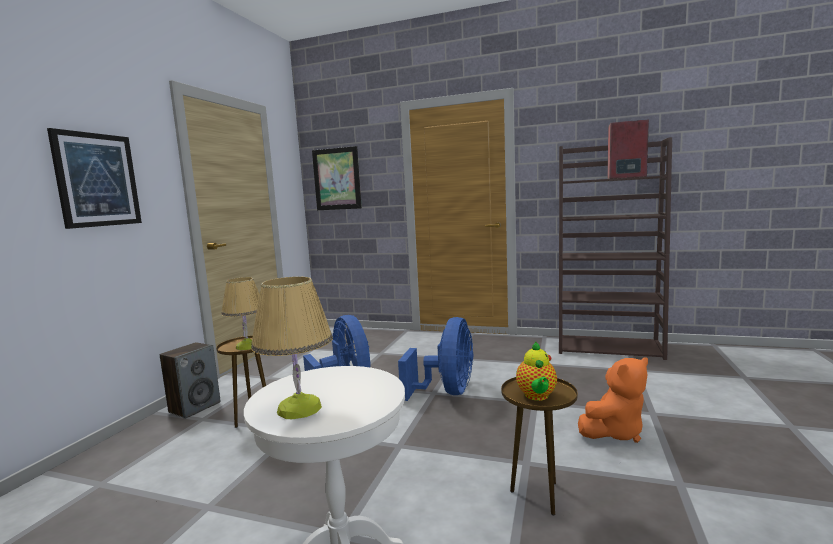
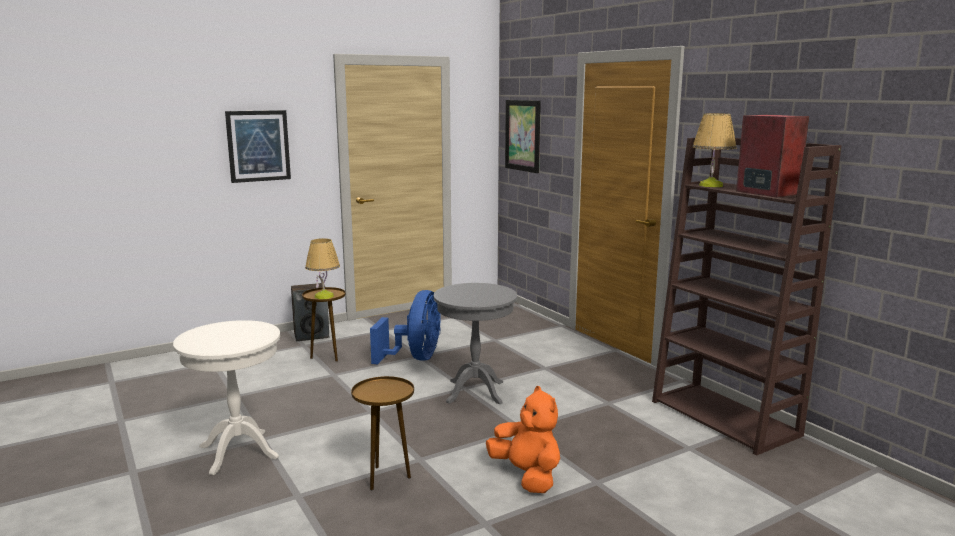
camera: 40 degrees right, 5 degrees up
(299, 408) = (204, 337): table lamp -> table lamp (711, 185)
(447, 392) = (475, 392): blue fan -> grey side table
(537, 396) = (375, 393): teapot -> none
(614, 432) = (527, 476): orange plush toy -> orange plush toy turned 135 degrees counterclockwise

